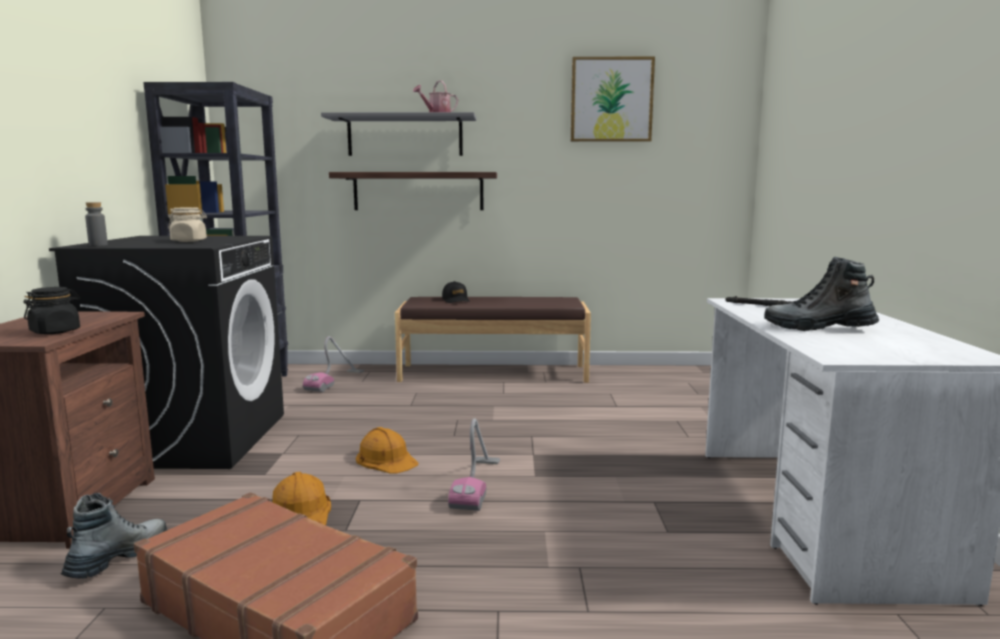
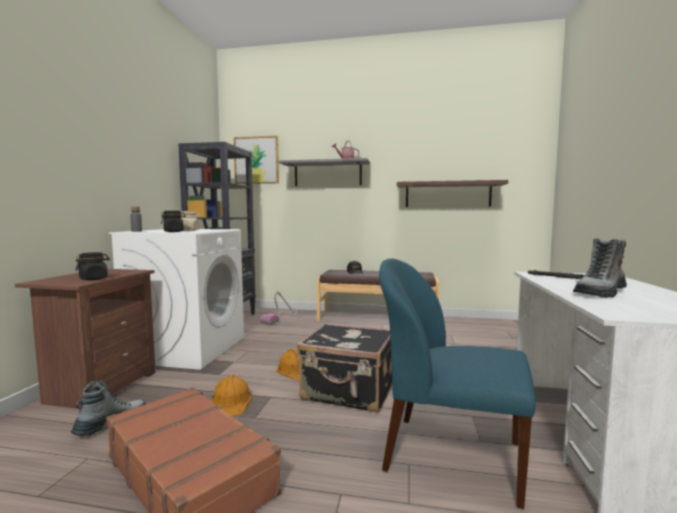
camera: 10 degrees right, 5 degrees down
(168, 245) = (174, 231): none -> black jar
(193, 438) = (187, 349): black washing machine -> white washing machine
(418, 191) = (335, 206): shelf -> shelf (447, 194)
(477, 484) = (349, 392): vacuum cleaner -> black suitcase
(611, 100) = (455, 149): picture -> picture (256, 160)
(631, 552) = (449, 455): none -> blue chair
(819, 328) = (600, 292): boot -> boot turned 60 degrees counterclockwise

